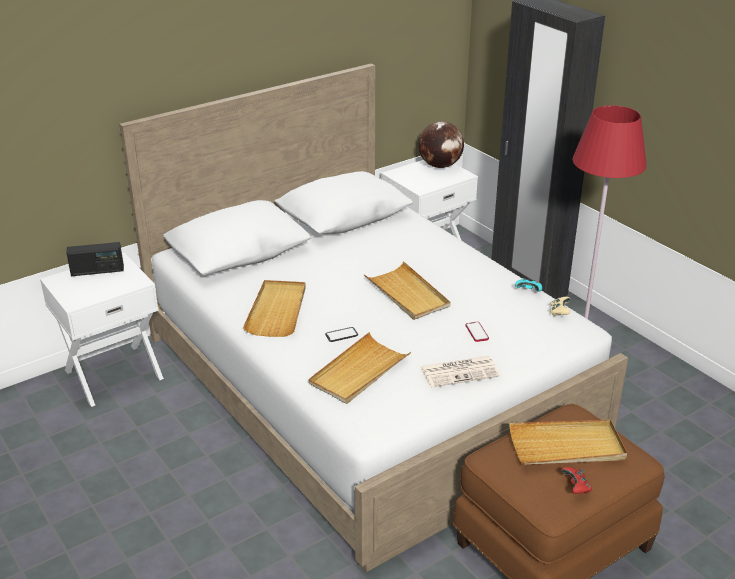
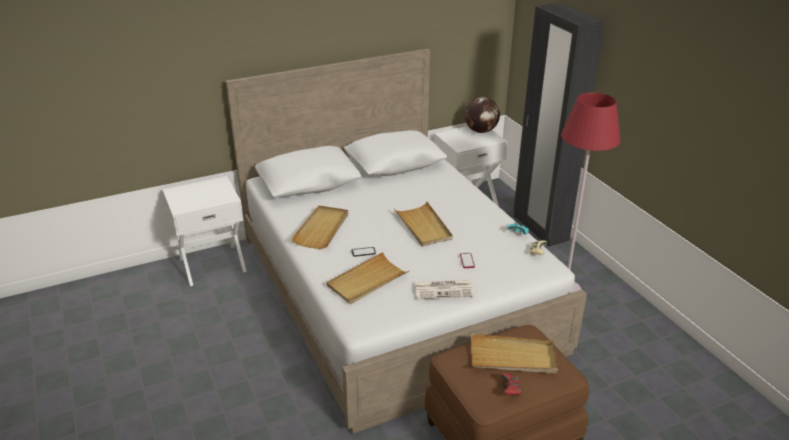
camera: 10 degrees right, 0 degrees up
(97, 271) = (203, 187): radio -> none

